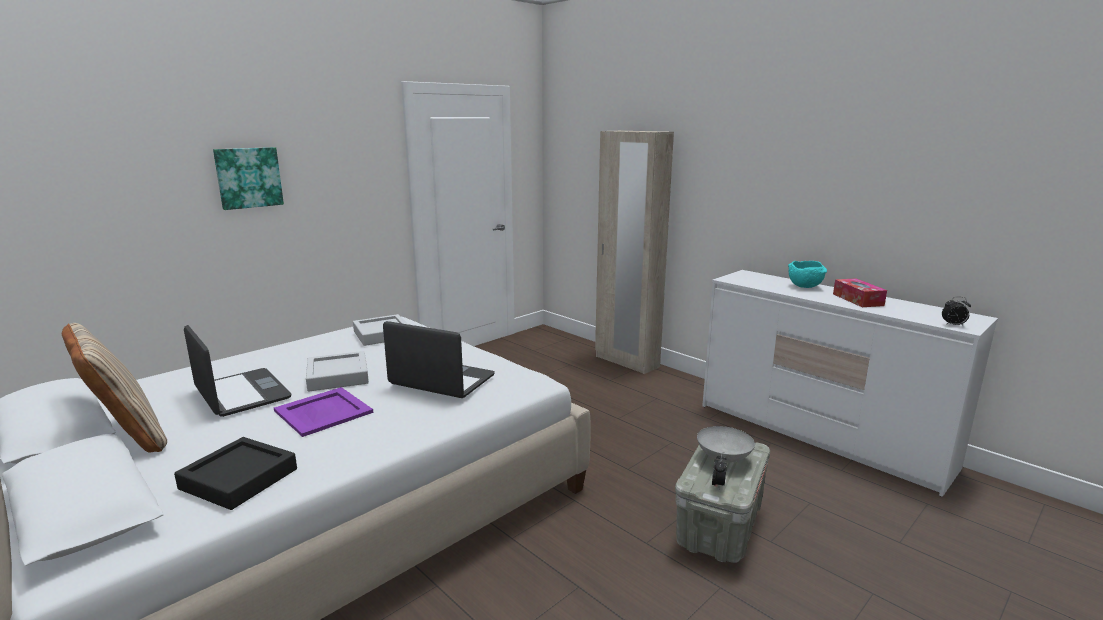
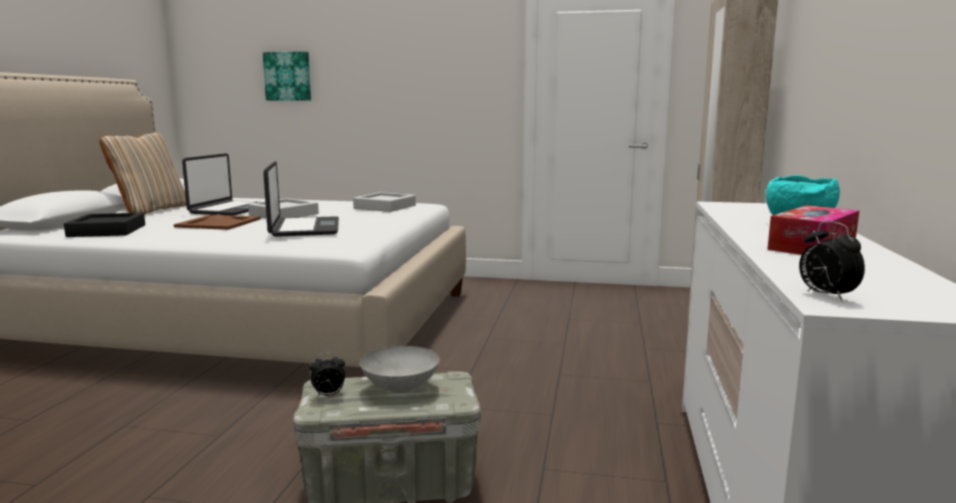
camera: 55 degrees right, 5 degrees down
(248, 177) = (372, 67): picture -> picture (288, 76)
(323, 412) = (217, 223): purple tray -> brown tray

